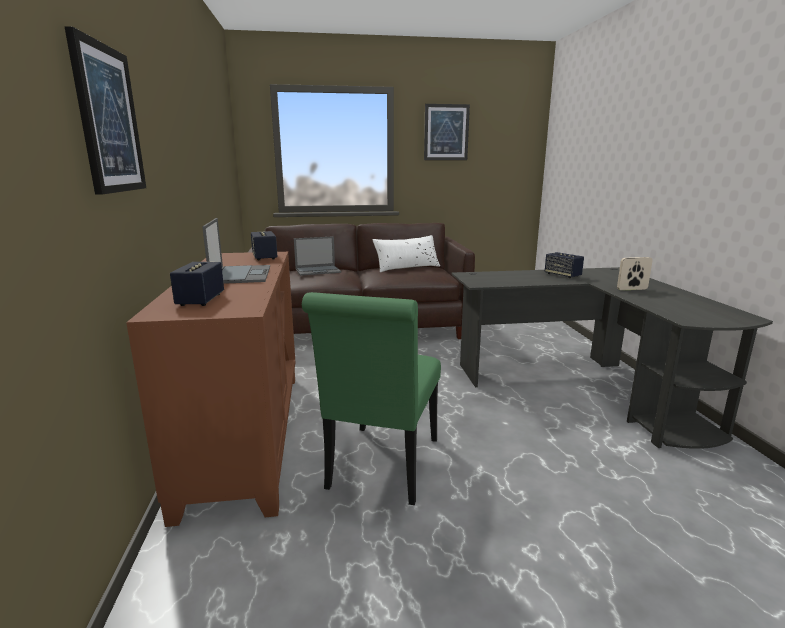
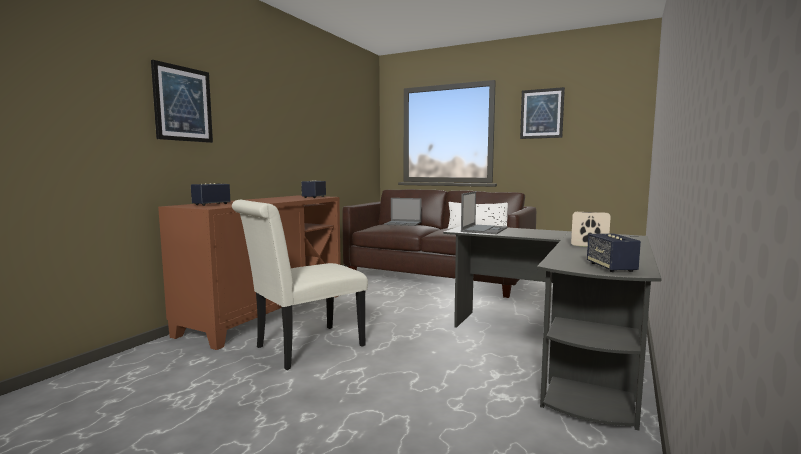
camera: 35 degrees right, 10 degrees down
(241, 274) = (269, 200): laptop -> laptop (484, 229)
(381, 468) = (303, 348): green chair -> white chair
(562, 275) = (556, 234): speaker -> speaker (611, 267)

